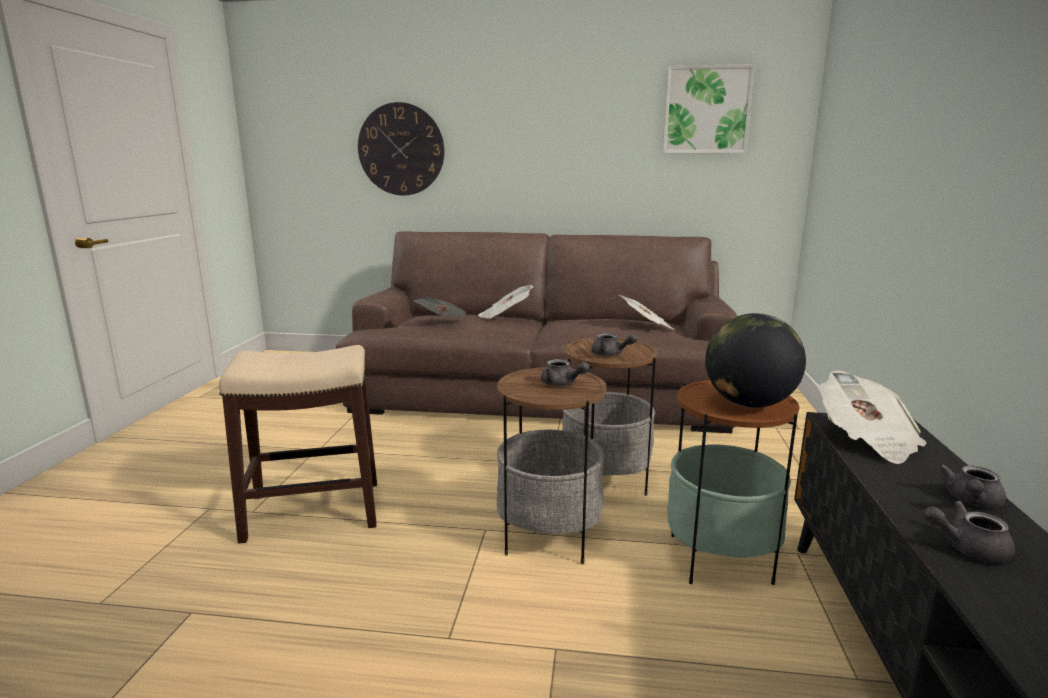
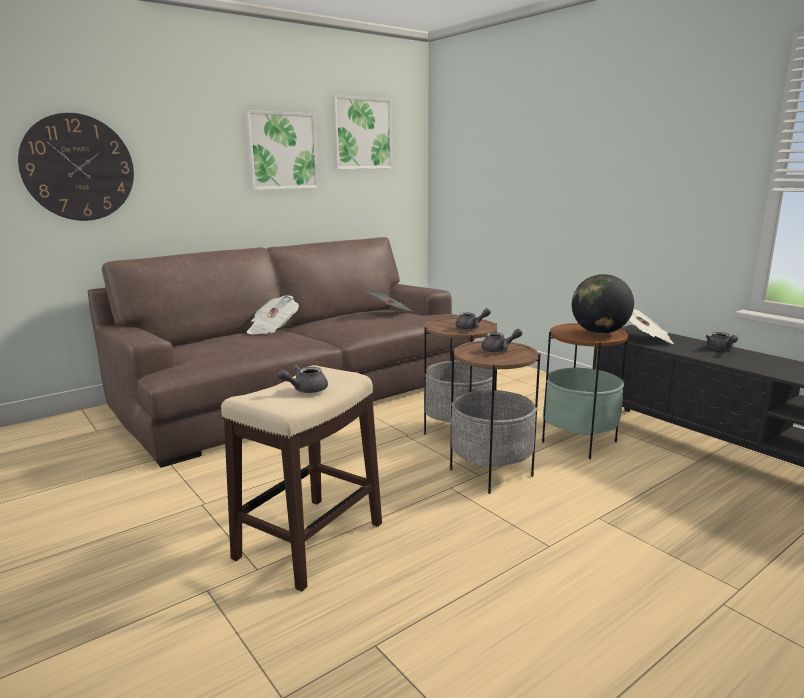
camera: 45 degrees left, 0 degrees up
(444, 323) = (237, 345): newspaper -> none
(597, 132) = (282, 151): none -> picture
(967, 548) = (755, 364): grey teapot -> grey teapot (305, 390)

